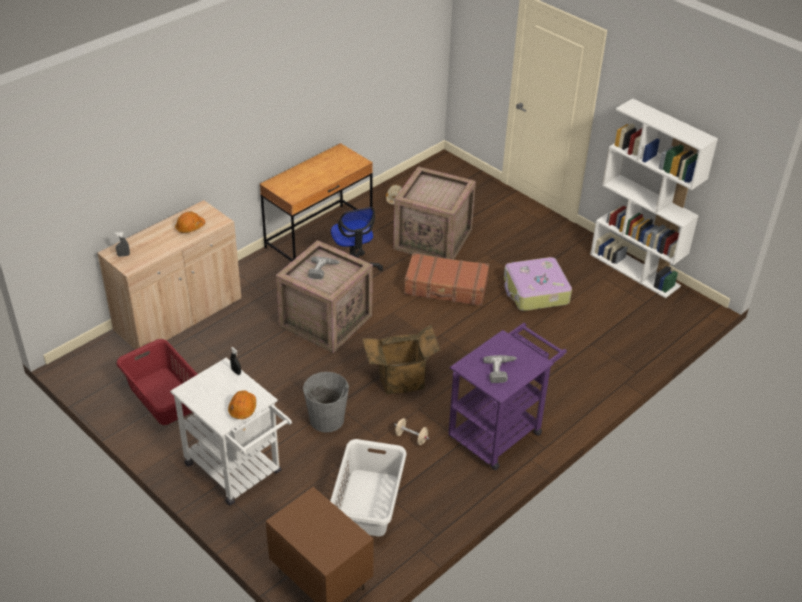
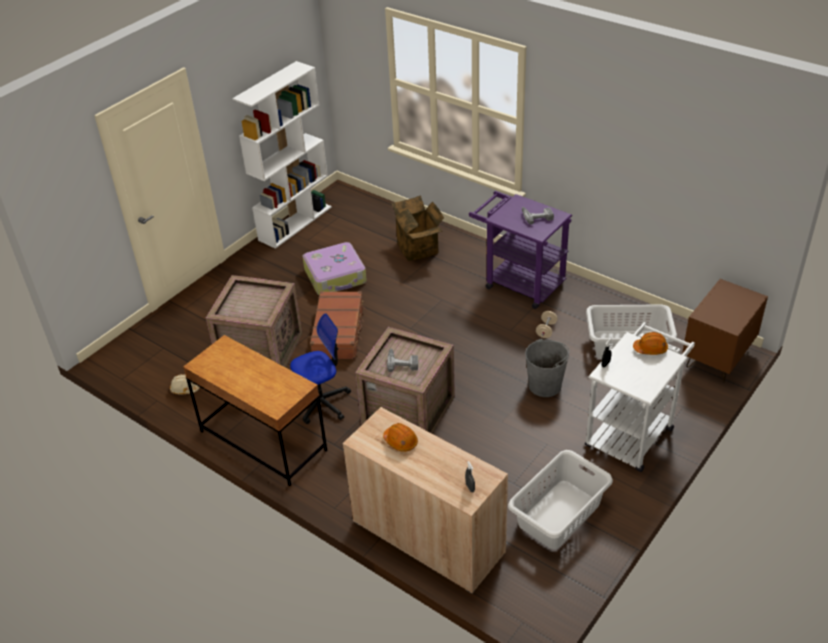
camera: 95 degrees left, 0 degrees up
(165, 396) = (558, 514): red laundry basket -> white laundry basket
(400, 380) = (478, 345): cardboard box -> cardboard box (420, 248)

